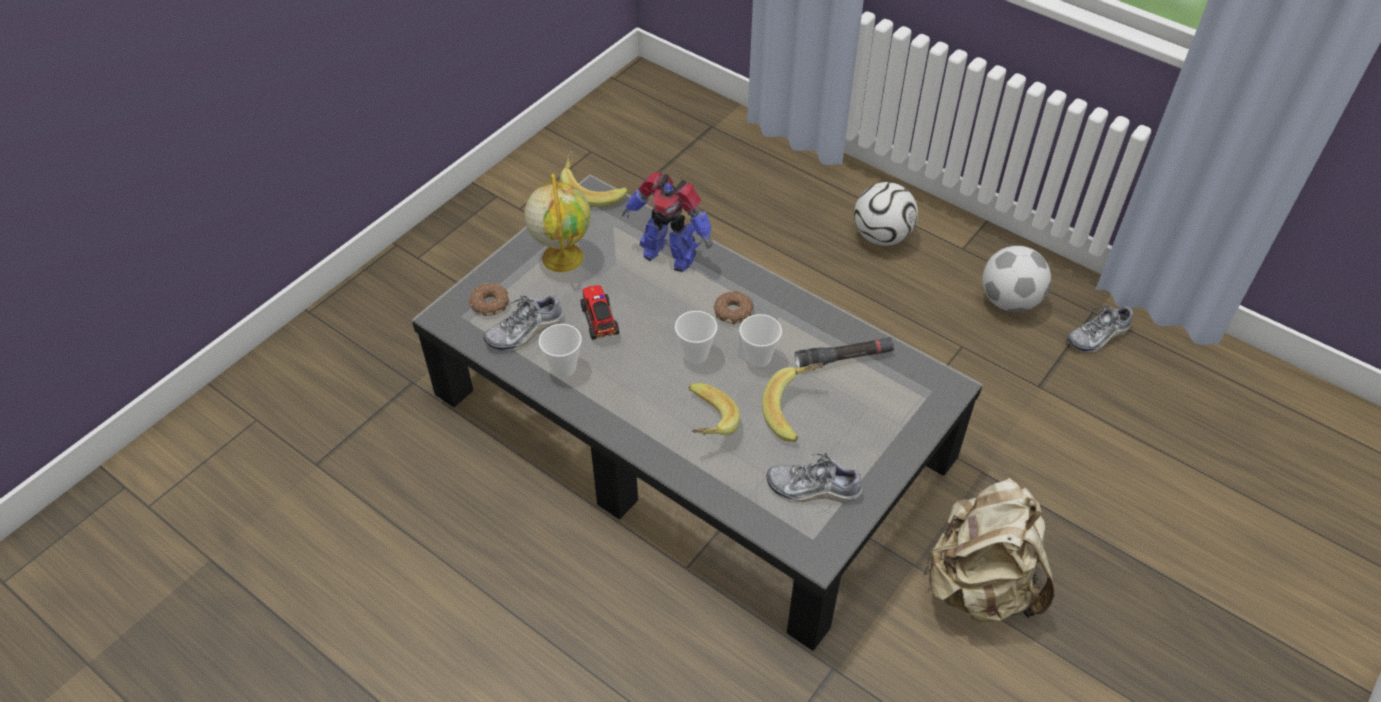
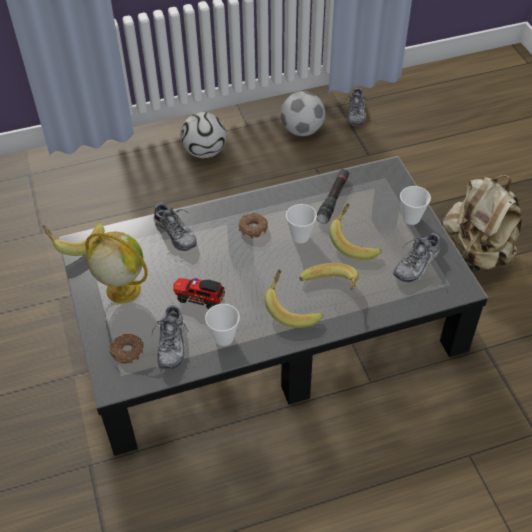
camera: 55 degrees left, 0 degrees up
(649, 404) = (292, 308): none -> banana
(669, 254) = (175, 233): toy robot -> shoe
(695, 354) = (272, 264): cup -> cup (411, 218)

